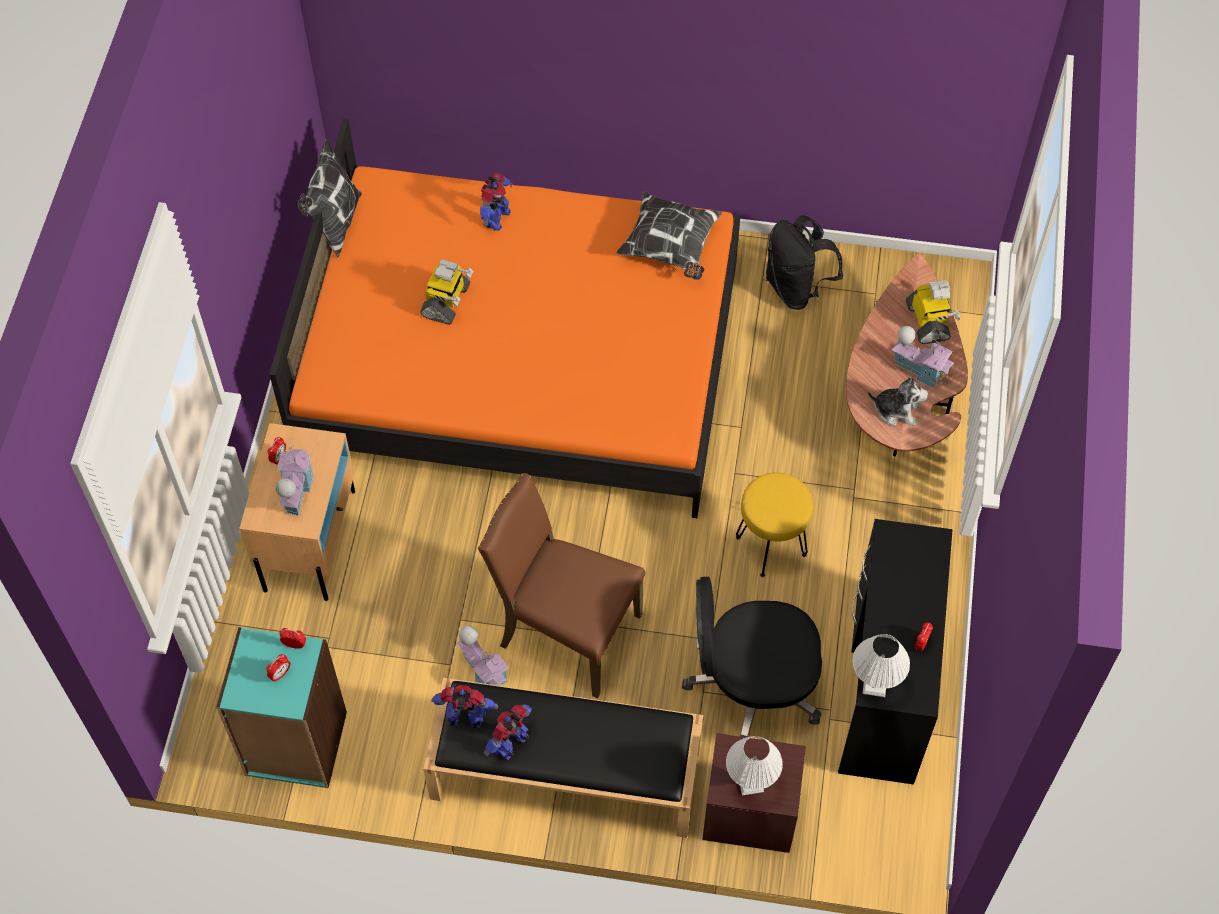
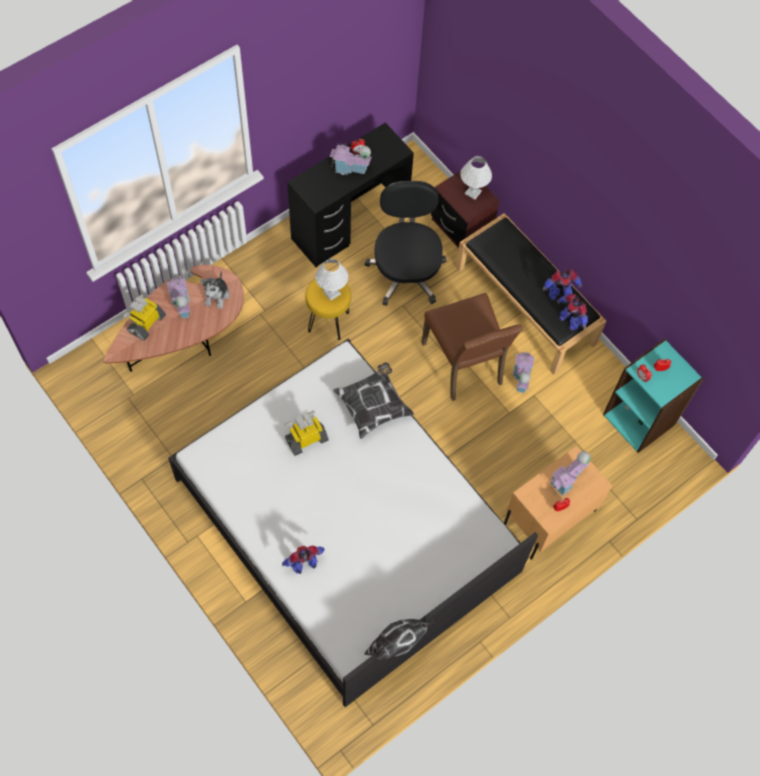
camera: 140 degrees left, 5 degrees up
(447, 301) = (384, 532): toy robot -> toy robot (306, 439)
(520, 360) = (347, 525): orange bed -> white bed
(670, 247) = (232, 459): pillow -> pillow (373, 406)
(751, 686) = (406, 272): black office chair -> black office chair turned 135 degrees counterclockwise
(796, 288) = (162, 437): black backpack -> none
(875, 686) = (397, 152): white table lamp -> white table lamp (332, 292)
(896, 410) = (217, 295): plush toy -> plush toy turned 135 degrees counterclockwise
(904, 612) = (350, 168): none -> toy house

